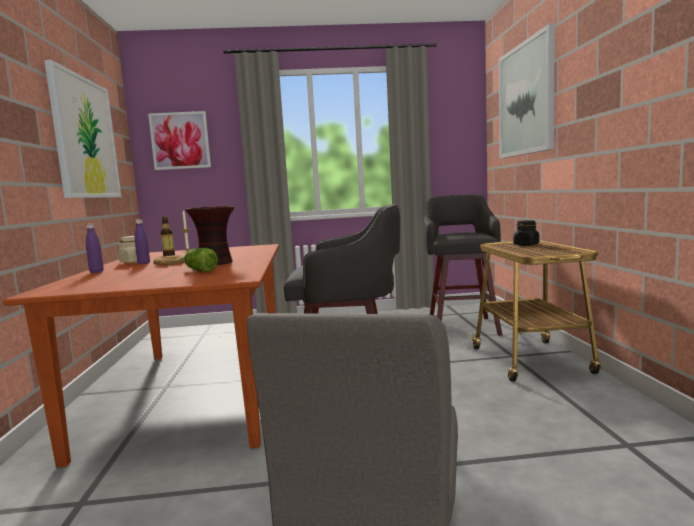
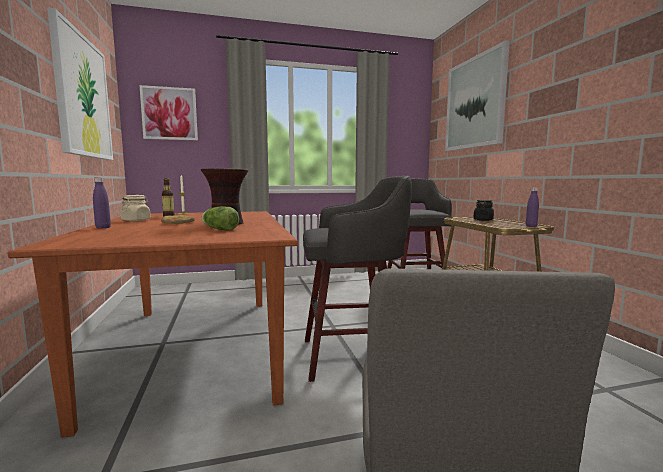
camera: 10 degrees left, 0 degrees up
(144, 263) = (148, 222): purple bottle -> purple bottle (531, 226)

